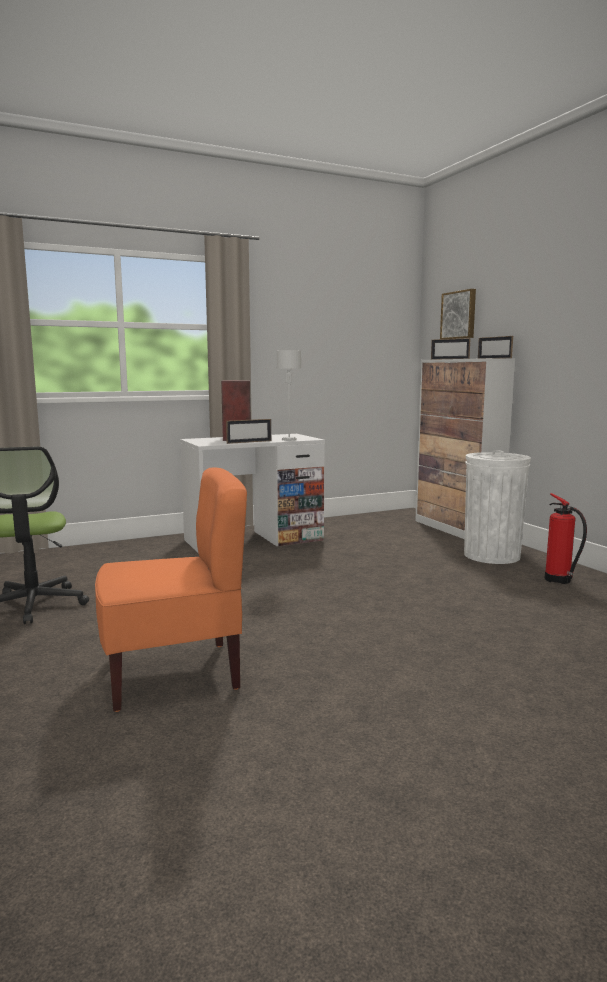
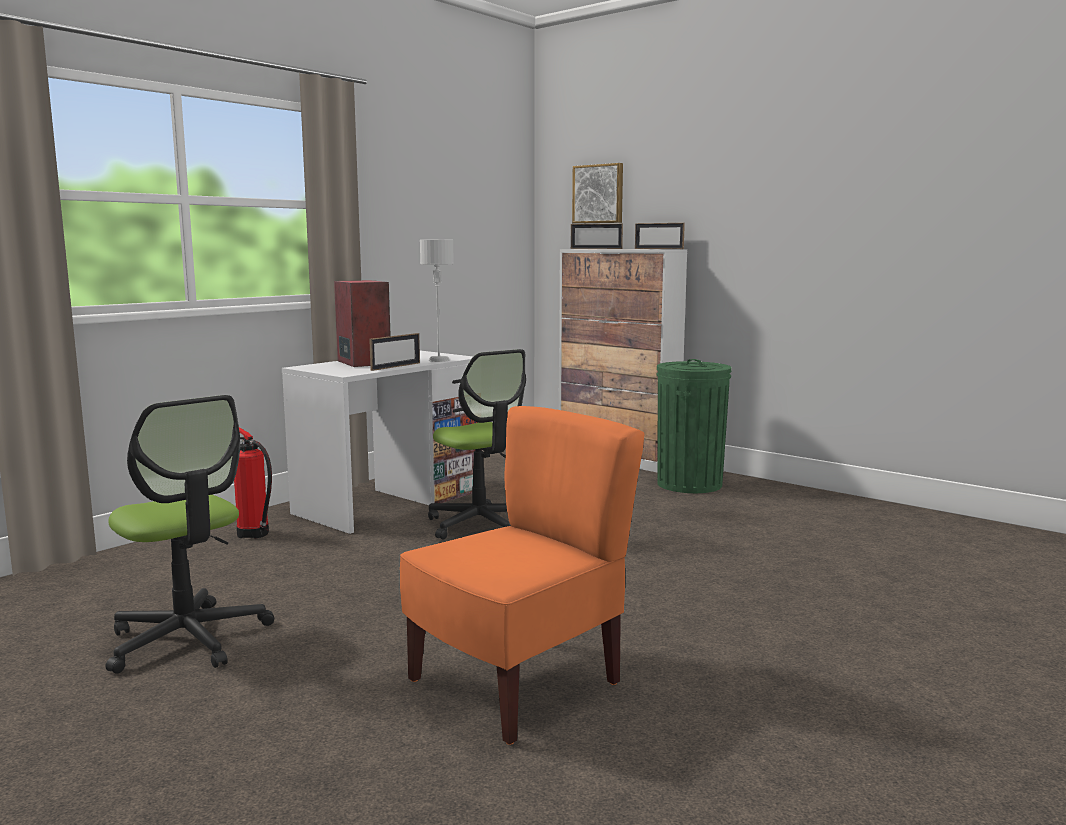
camera: 25 degrees left, 0 degrees up
(293, 563) = (481, 524): none -> office chair
(491, 555) = (689, 484): white trash can -> green trash can
(559, 580) = (785, 502): fire extinguisher -> fire extinguisher (254, 534)

